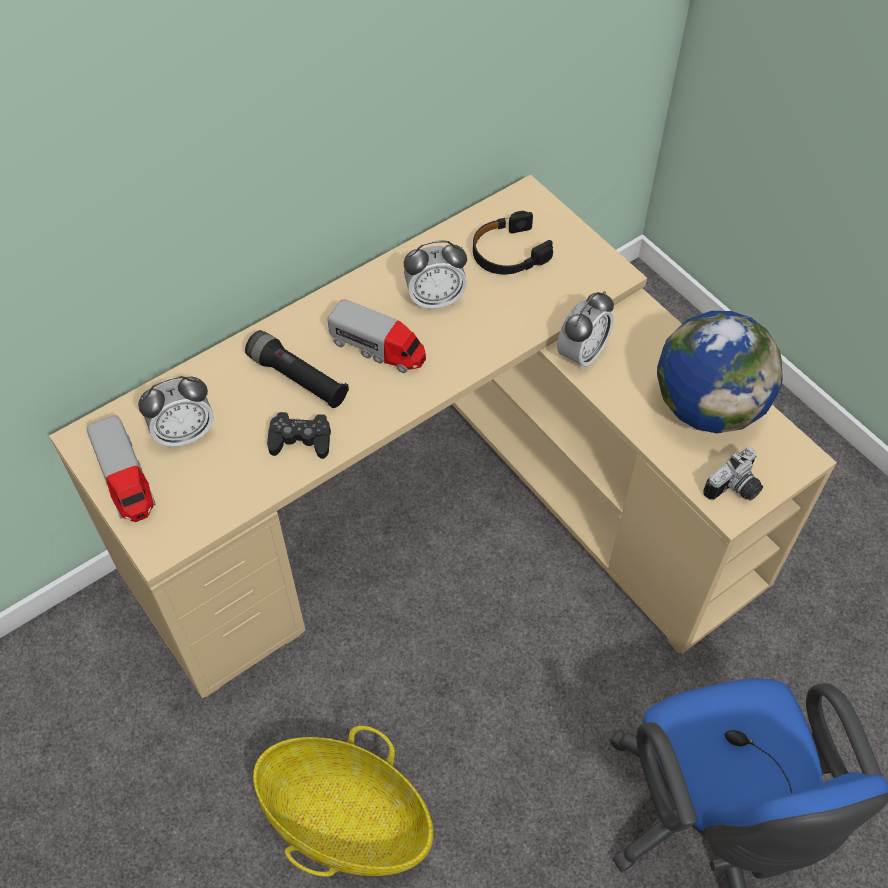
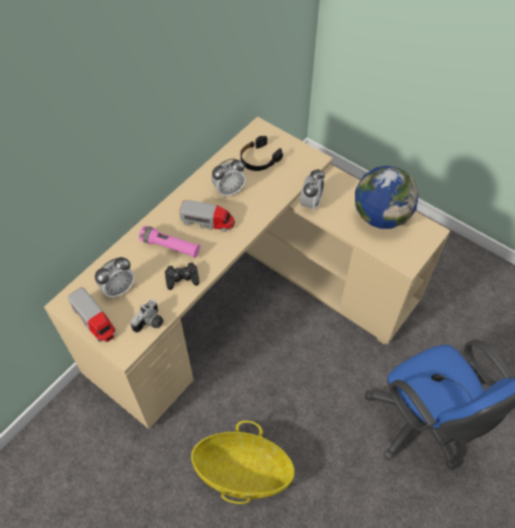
camera: 15 degrees left, 0 degrees up
(298, 379) = (170, 247): black flashlight -> pink flashlight
(735, 489) = (407, 254): camera -> camera (150, 323)

